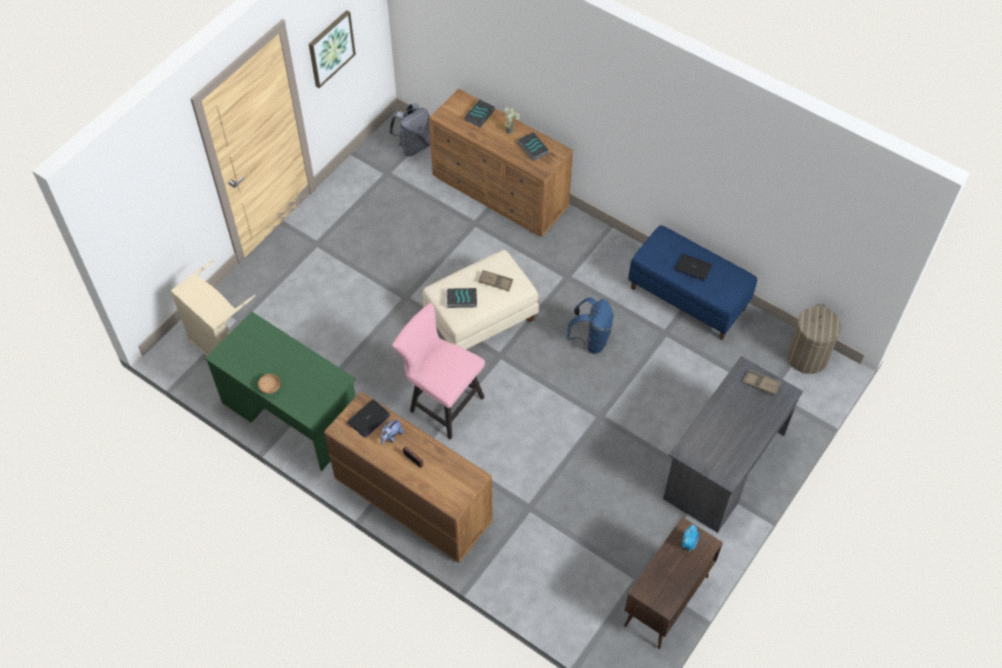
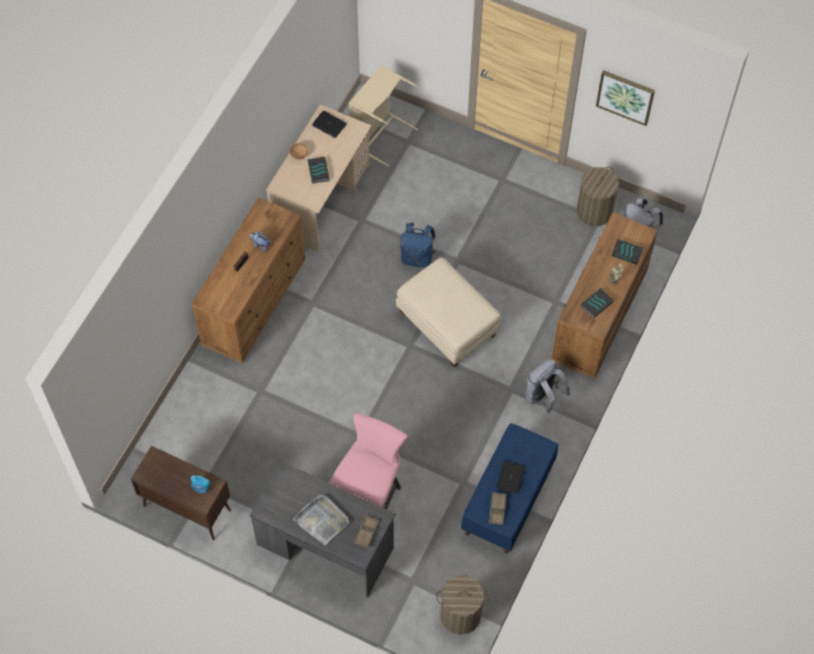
camera: 80 degrees right, 5 degrees up
(291, 414) = (321, 199): green desk -> beige desk
(368, 419) = (274, 226): laptop -> laptop (329, 124)
(377, 174) = (594, 211): none -> laundry basket
(442, 402) = (352, 307): pink chair -> pink chair (370, 493)
(461, 300) = (431, 286): book -> book (318, 171)
(495, 282) = (456, 310): brown tray -> brown tray (497, 509)
(580, 251) = (543, 397): none -> grey backpack
(591, 340) = (442, 418): blue backpack -> blue backpack (417, 257)
(744, 423) = (322, 520): none -> grey tray

